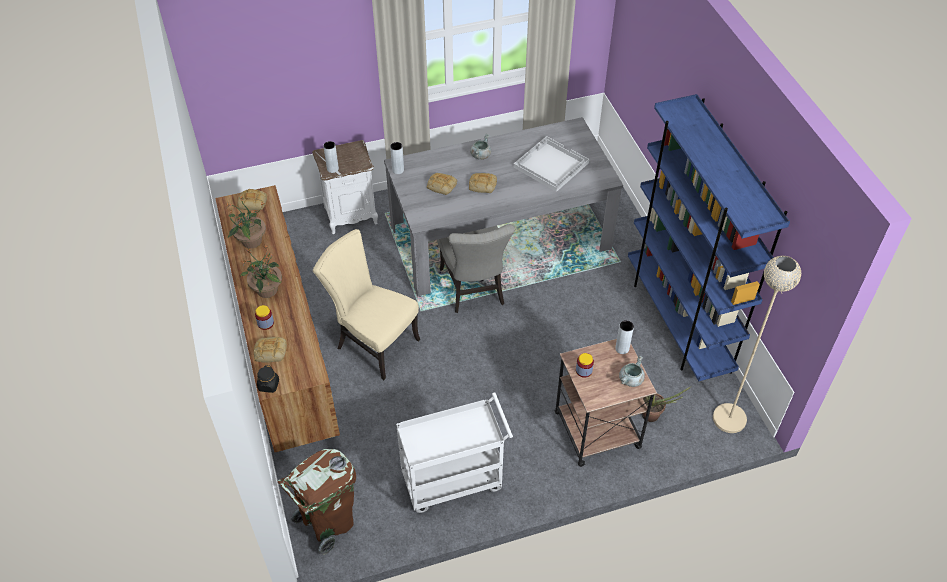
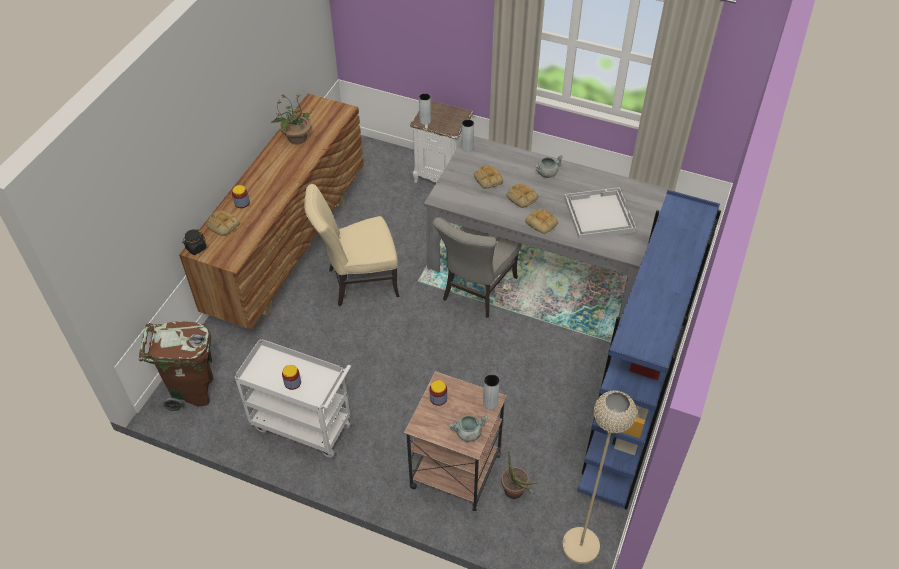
camera: 40 degrees right, 0 degrees up
(253, 202) = (329, 110): bread -> bread (542, 223)
(267, 290) = (268, 180): potted plant -> none
(373, 343) = (358, 282): beige chair -> beige chair turned 90 degrees counterclockwise
(456, 439) = (292, 382): none -> jar

